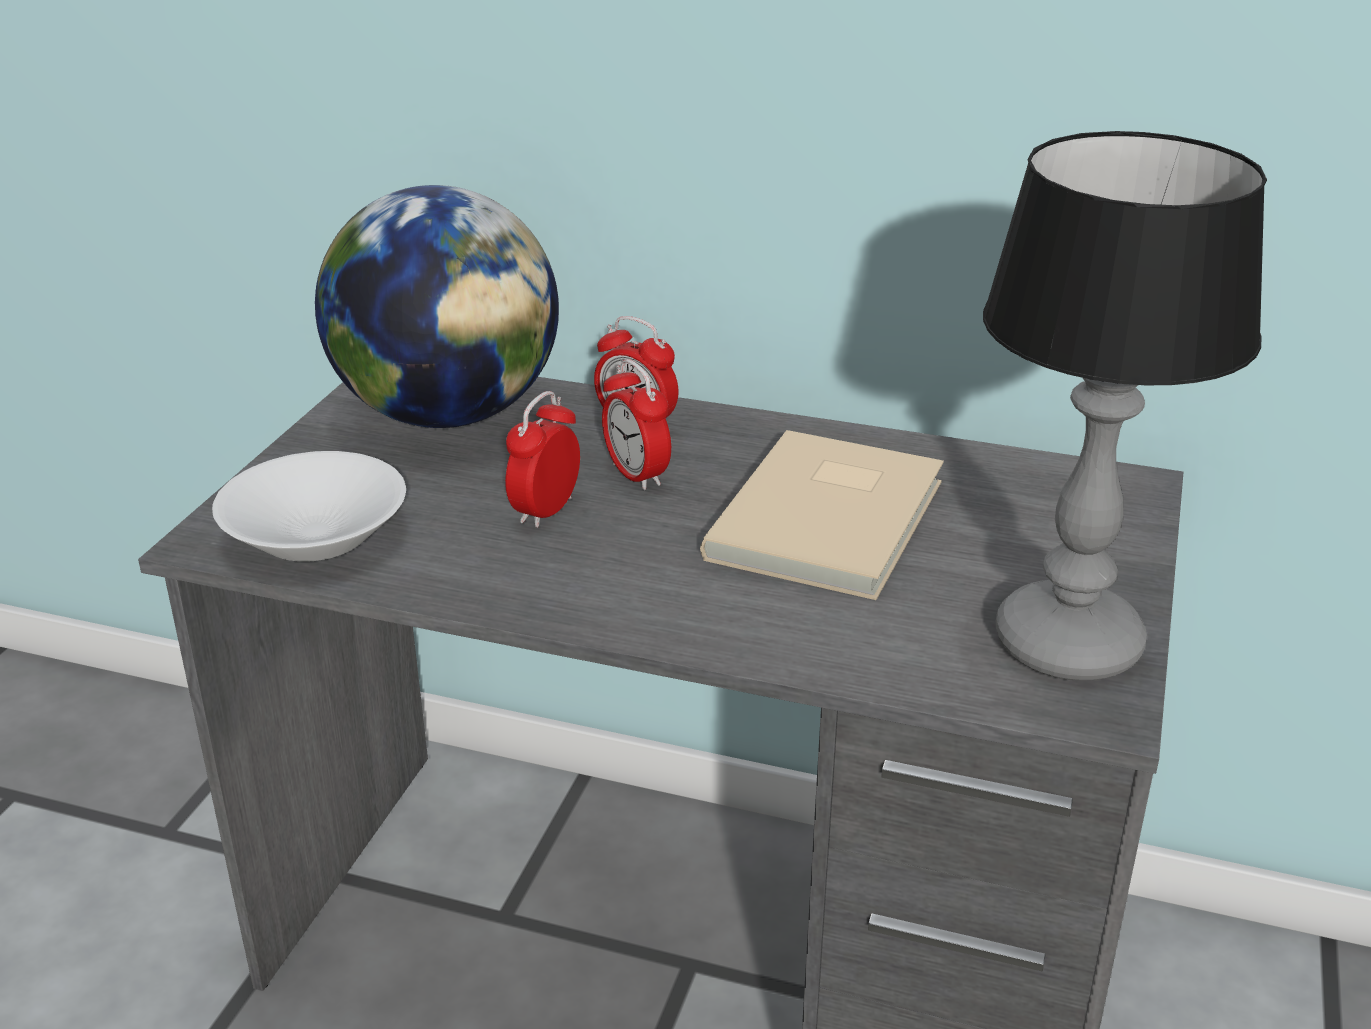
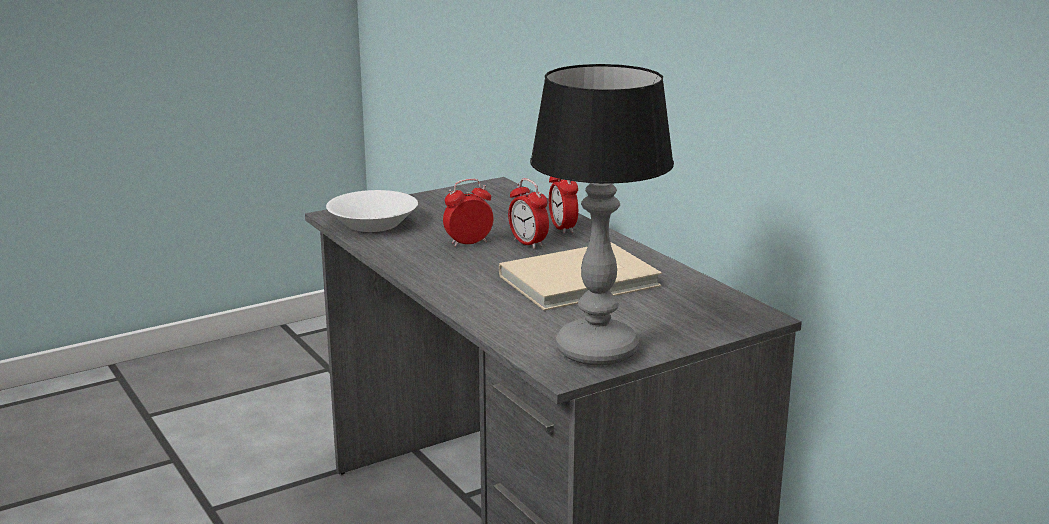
camera: 40 degrees right, 10 degrees down
(448, 414) = (491, 203): globe -> none
(636, 475) = (528, 243): alarm clock -> alarm clock turned 45 degrees counterclockwise

